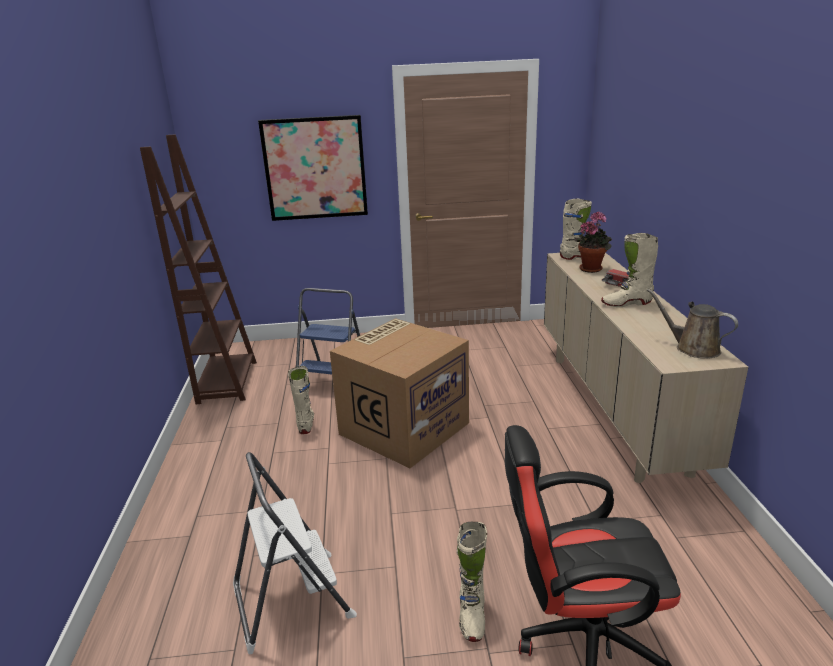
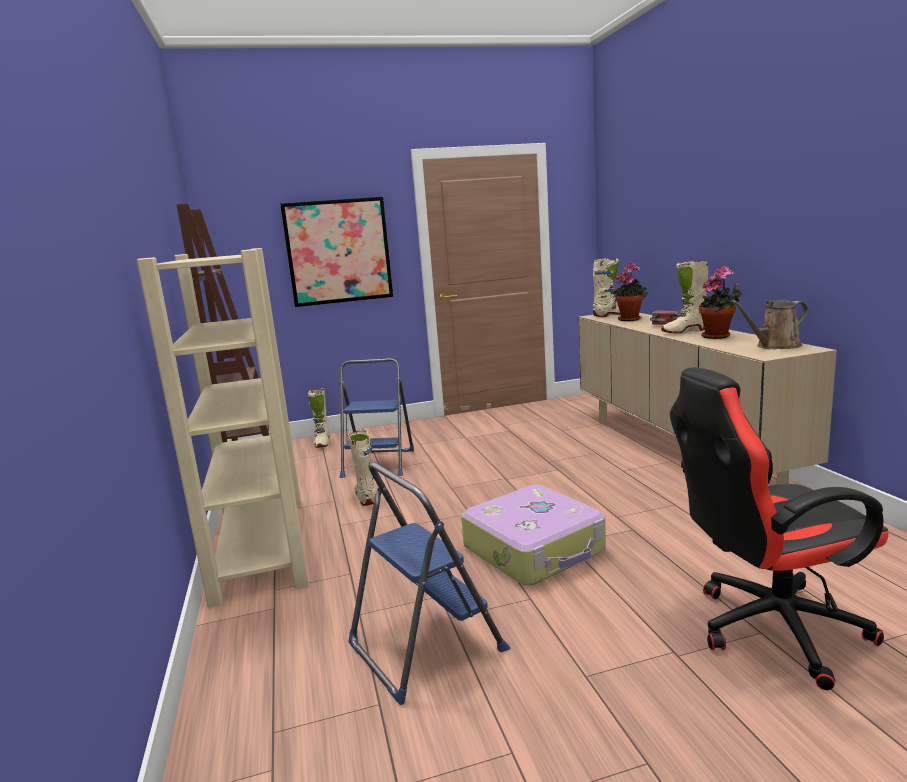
camera: 10 degrees left, 10 degrees down
(201, 467) = (261, 547): none -> beige bookcase
(287, 600) = (421, 647): white step ladder -> blue step ladder
(404, 427) = (475, 487): cardboard box -> none
(424, 511) = (535, 549): none -> suitcase
(472, 615) = (639, 626): beige boot -> beige boot (322, 443)
(652, 319) = (718, 336): none -> potted plant
(693, 348) = (775, 346): brown watering can -> brown watering can turned 45 degrees counterclockwise

